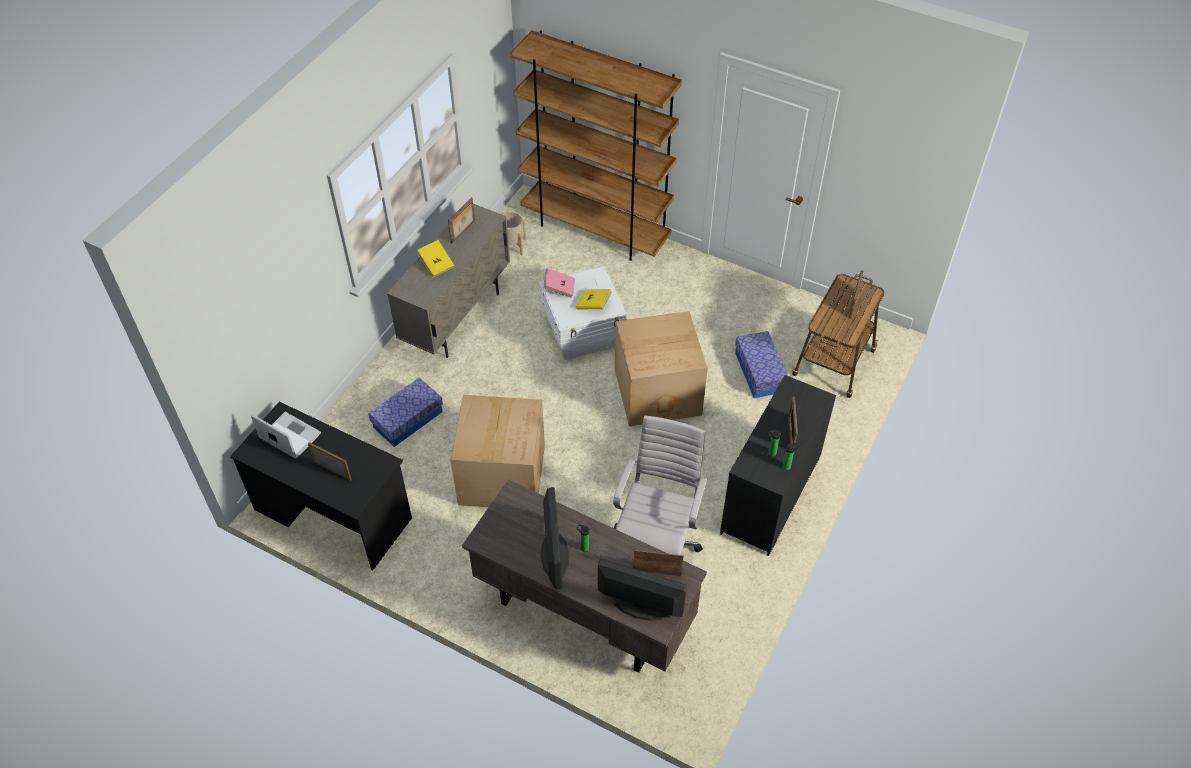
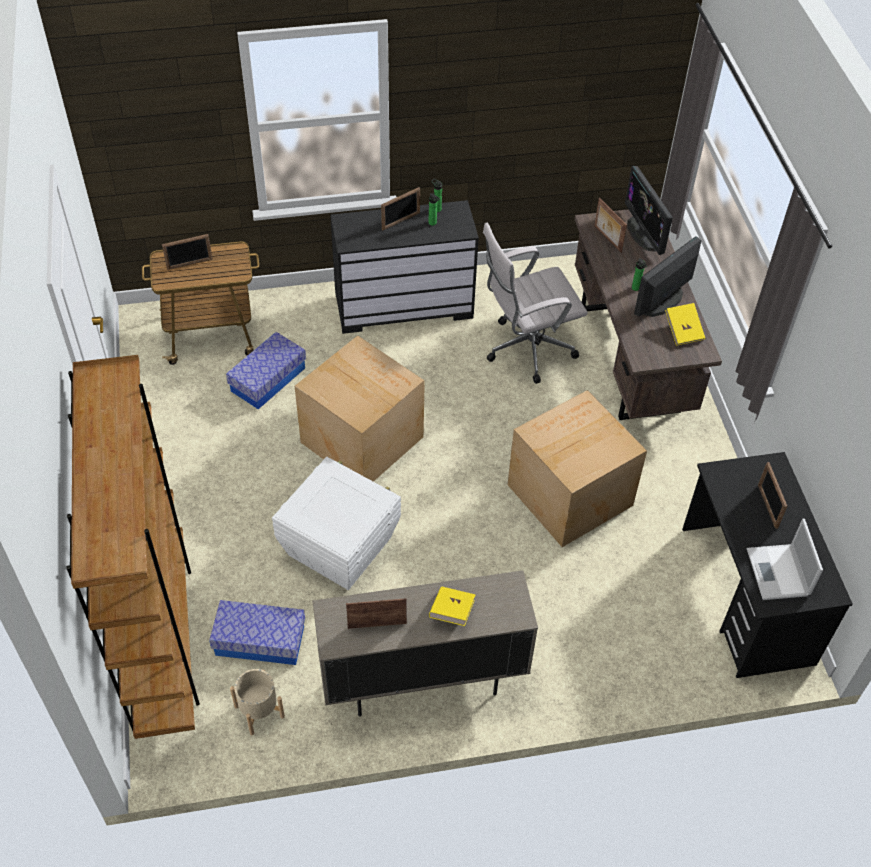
camera: 130 degrees left, 0 degrees up
(408, 419) = (591, 618): storage box -> storage box (260, 640)
(559, 288) = (342, 533): pink book -> none
(593, 305) = (340, 488): yellow book -> yellow book (683, 331)

